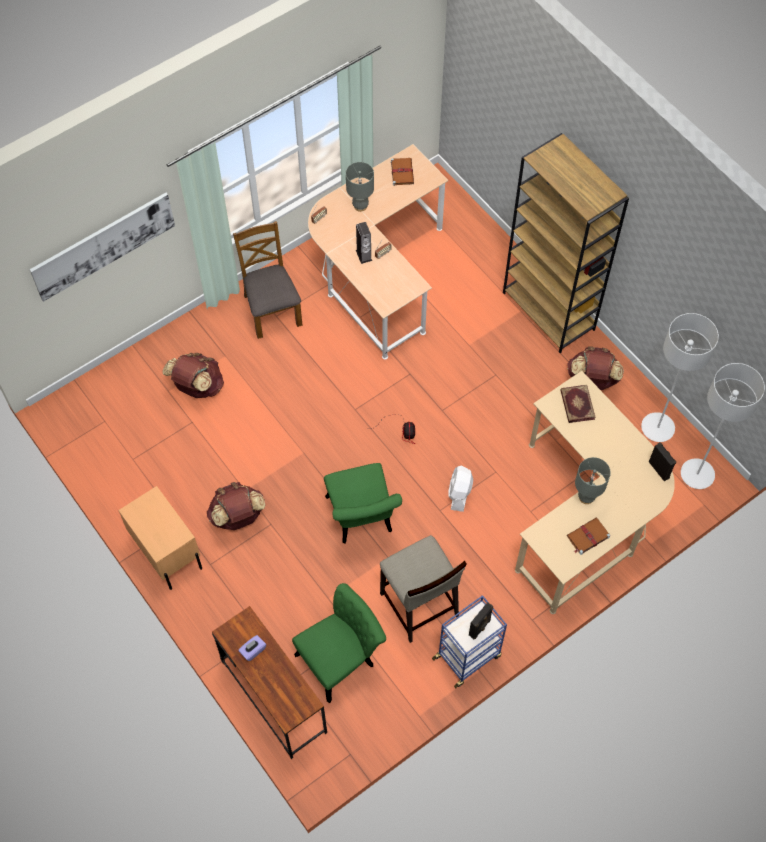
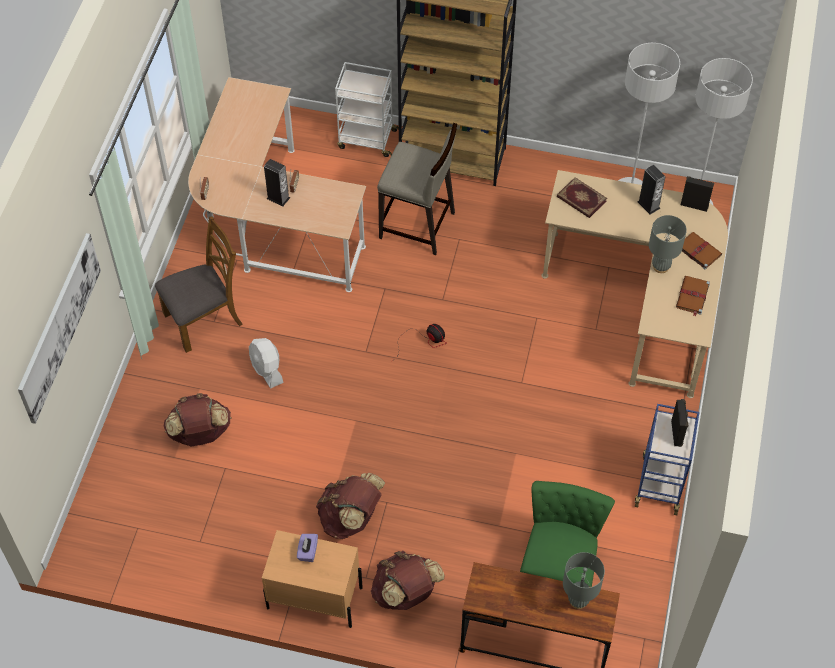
camera: 40 degrees left, 5 degrees down
(253, 650) = (515, 596): purple tissue box -> purple tissue box (307, 551)
(271, 309) = (204, 319): brown chair -> brown chair turned 120 degrees clockwise
(360, 206) = (233, 158): grey table lamp -> grey table lamp (578, 600)
(361, 519) = (463, 439): green chair -> none
(402, 172) = (242, 106): brown book -> brown book (698, 251)
(419, 606) = (581, 473): beige stool -> beige stool (417, 226)
(459, 493) = (524, 357): white fan -> white fan (267, 370)
(499, 255) = (366, 139): none -> white cart
(592, 380) = (542, 190): brown backpack -> brown backpack (405, 593)
(624, 444) = (648, 205): none -> speaker

